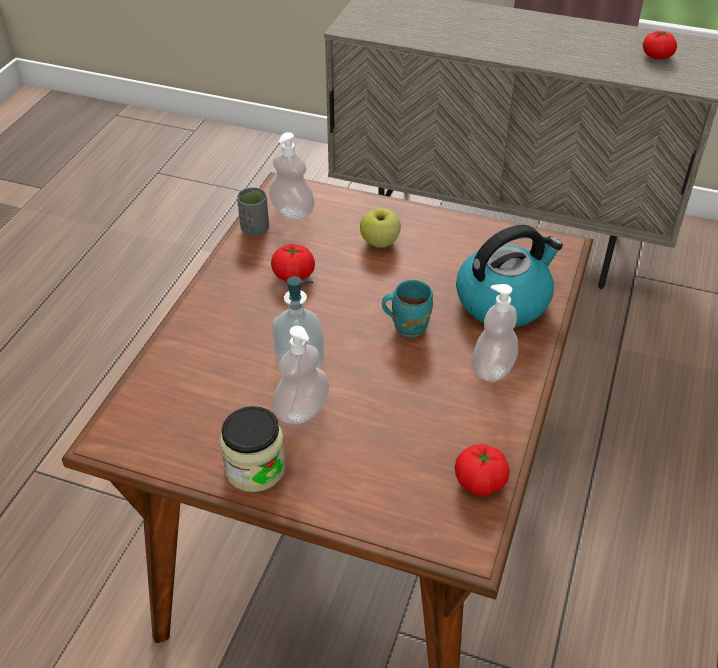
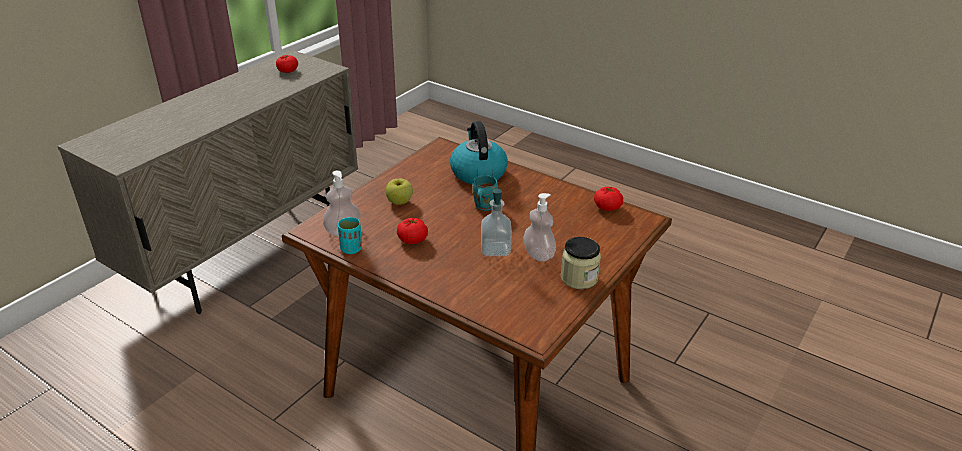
camera: 75 degrees left, 10 degrees down
(255, 229) = (351, 249): grey cup -> turquoise cup
(493, 368) = (530, 187): soap dispenser -> none

